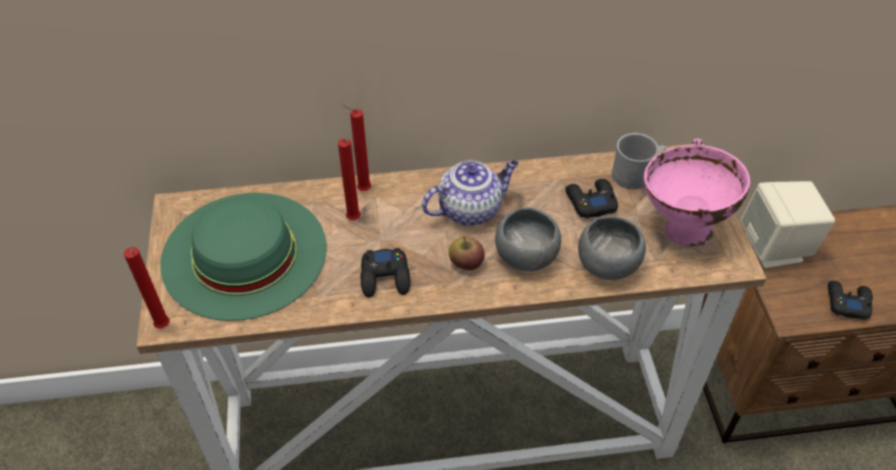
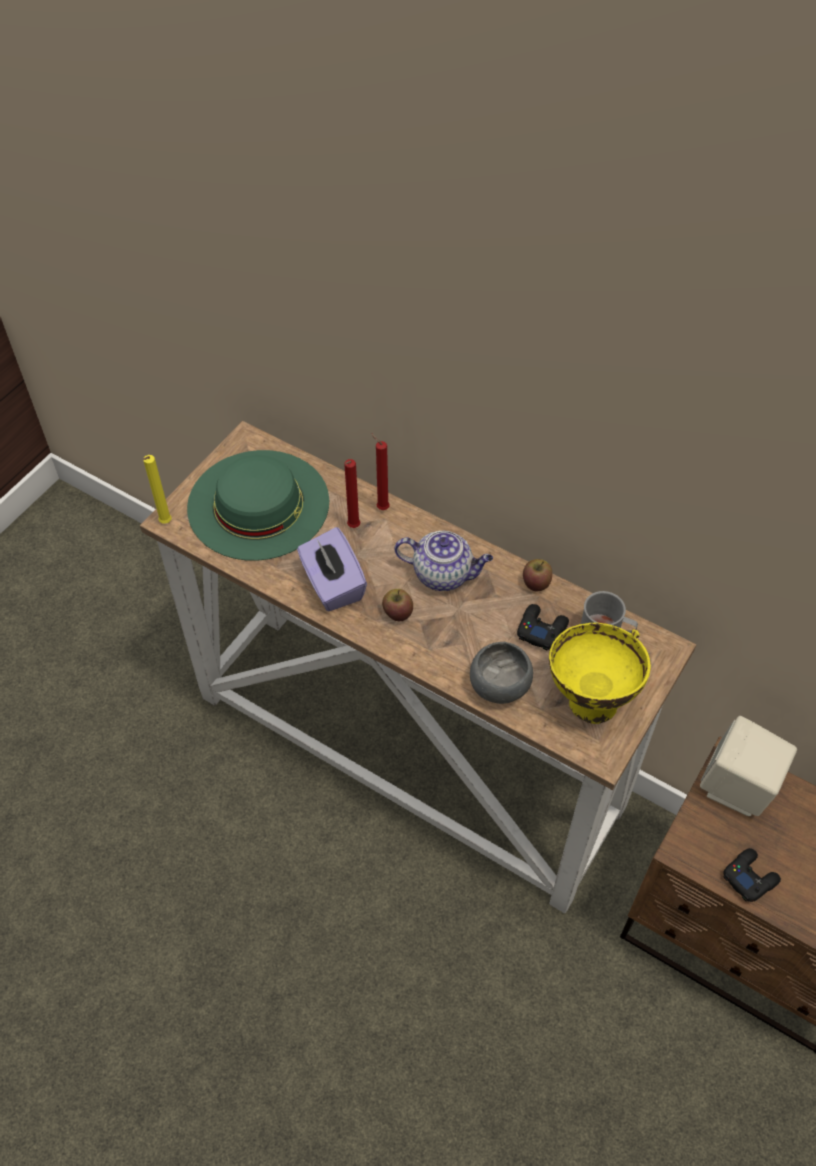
camera: 40 degrees right, 5 degrees up
(163, 328) = (165, 523): red candle -> yellow candle
(385, 277) = (332, 585): black game controller -> purple tissue box
(524, 256) = (444, 637): grey bowl -> none
(548, 171) = (536, 583): none -> apple
(681, 230) = (588, 701): pink bowl -> yellow bowl

